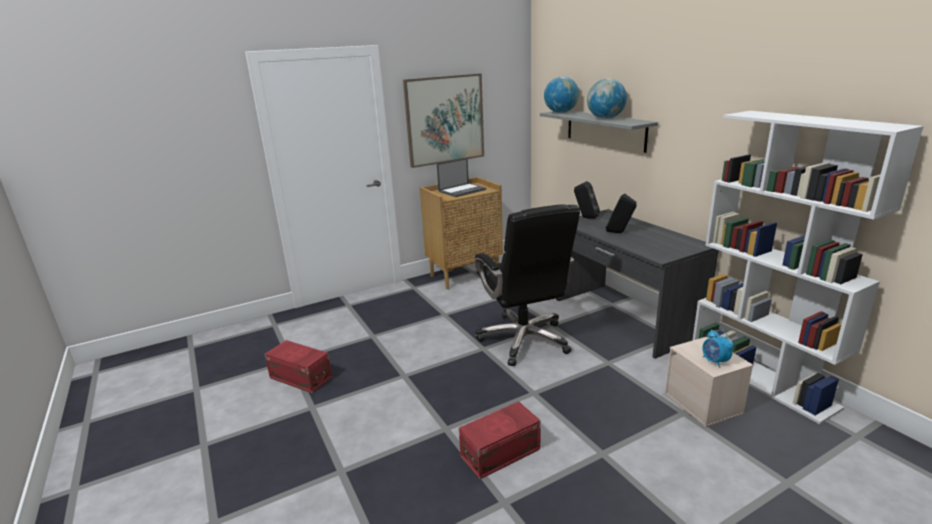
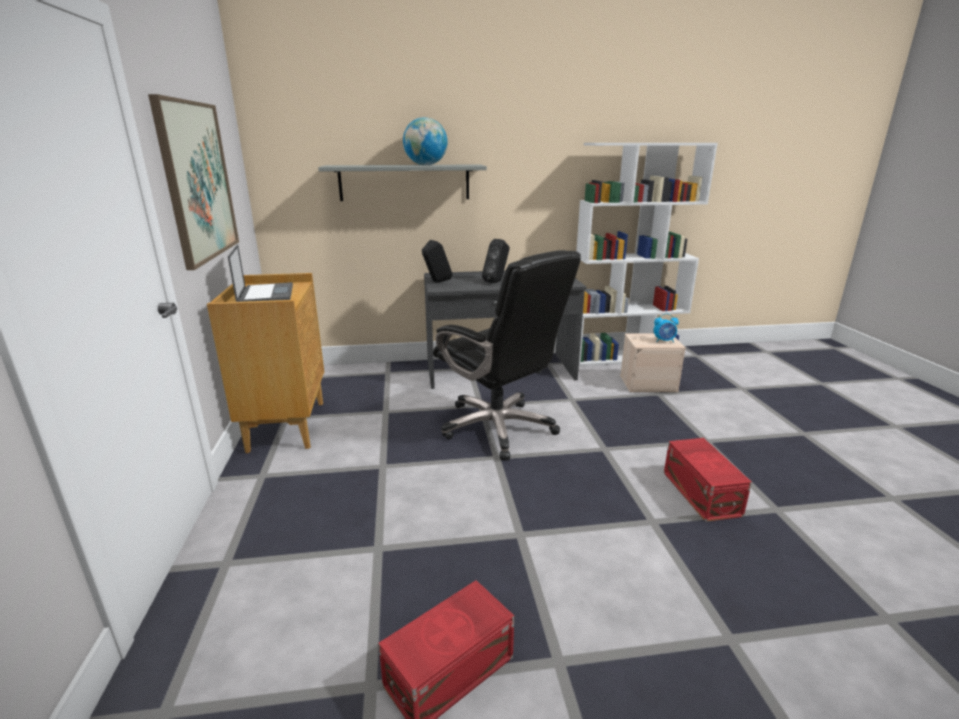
camera: 70 degrees left, 0 degrees up
(524, 340) = (498, 428): black office chair -> black office chair turned 45 degrees clockwise
(561, 112) = (342, 165): globe -> none

